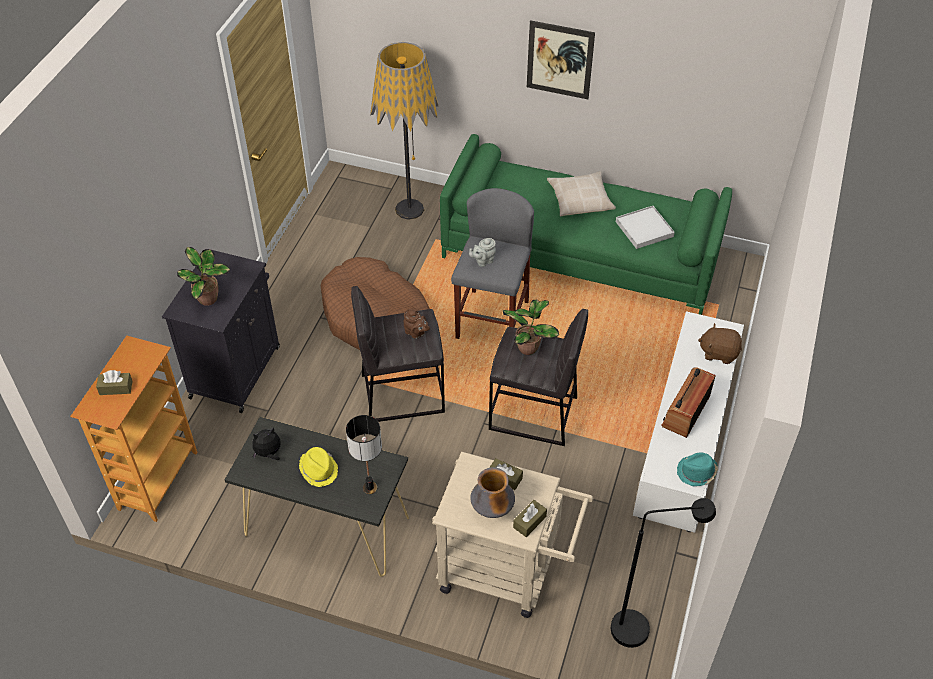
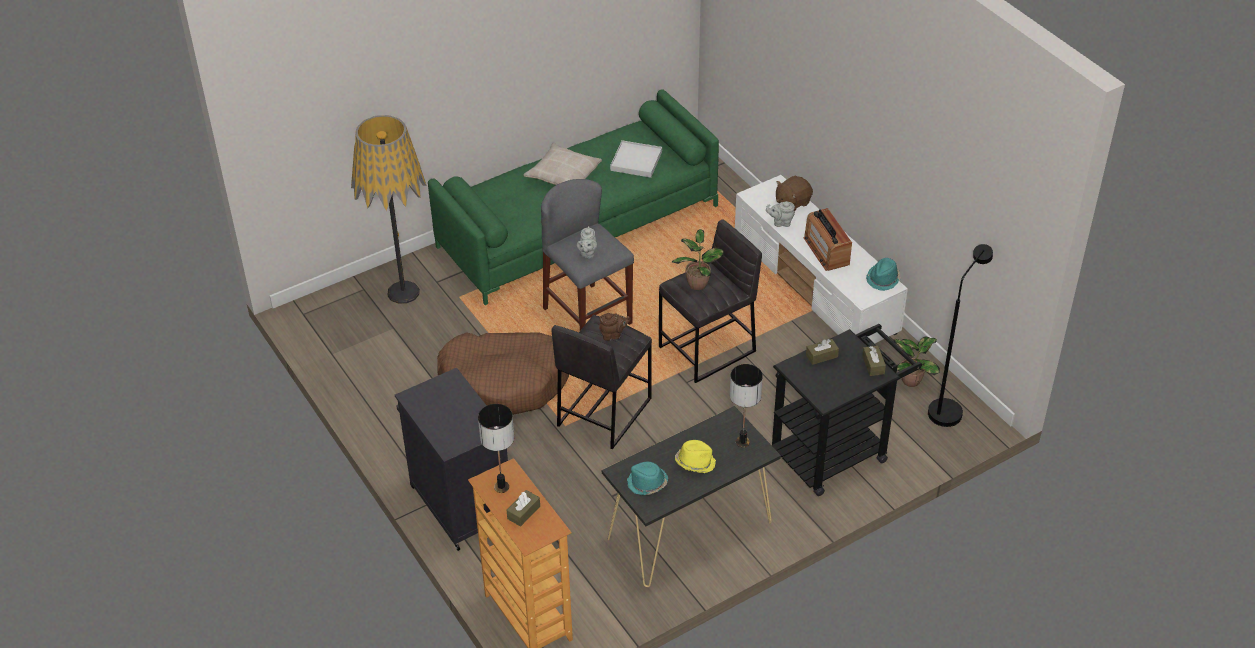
camera: 50 degrees left, 5 degrees down
(133, 359) = (502, 487): none -> table lamp
(209, 299) = (459, 422): potted plant -> potted plant (912, 380)
(268, 453) = (647, 483): plush toy -> turquoise hat
(492, 509) = (843, 378): vase -> none
(507, 573) = (837, 450): beige cart -> black cart
(559, 60) = (495, 58): picture -> none
(685, 360) = (781, 222): none -> grey teapot

